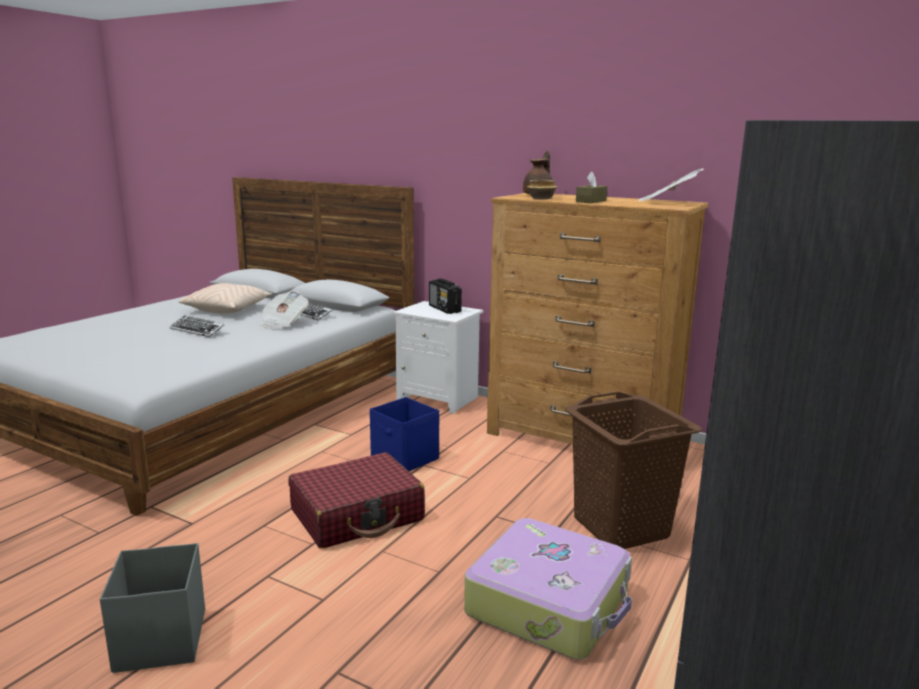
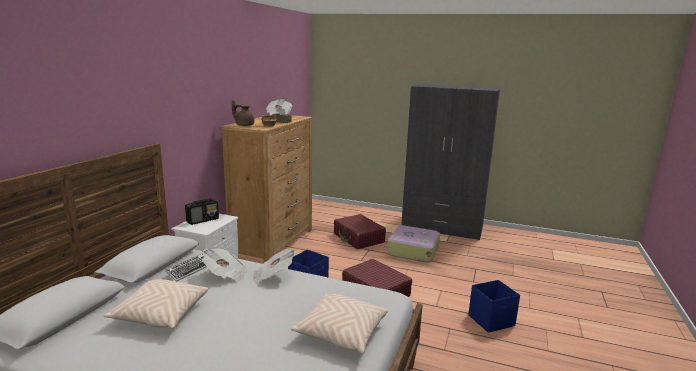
camera: 100 degrees left, 0 degrees up
(103, 357) = (341, 333): none -> beige pillow
(160, 641) = (492, 321): grey storage box -> blue storage box
(197, 330) = (251, 308): keyboard -> none
(260, 338) = (273, 275): none -> newspaper
(620, 528) = (358, 238): brown laundry basket -> red suitcase

